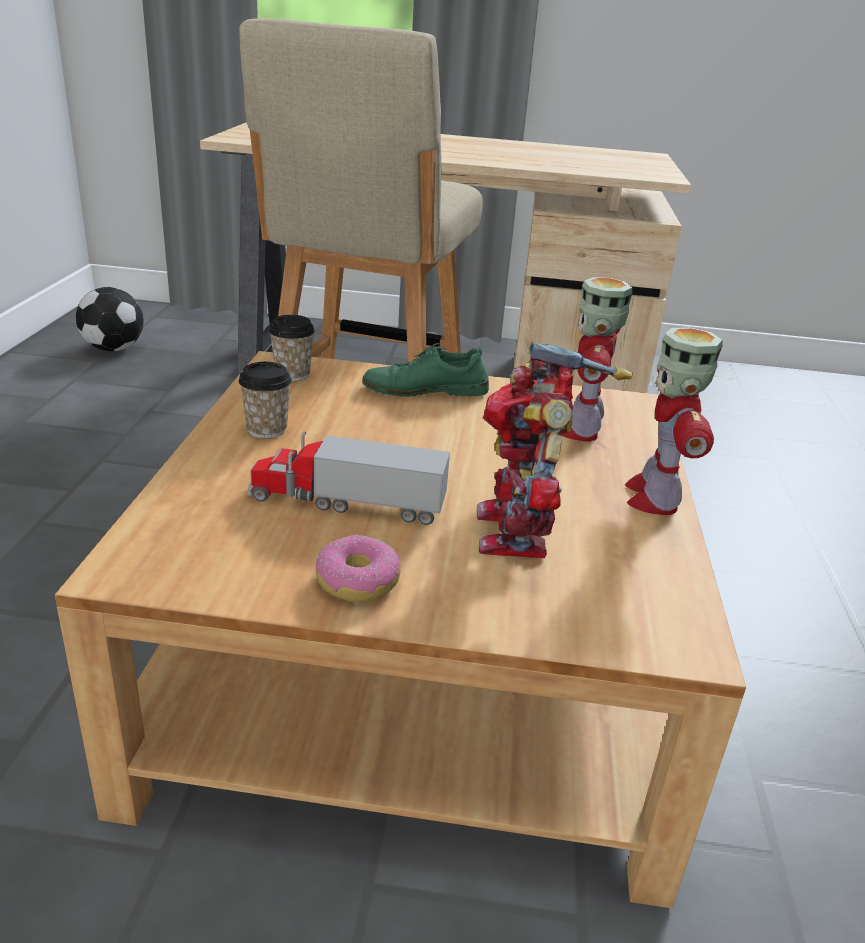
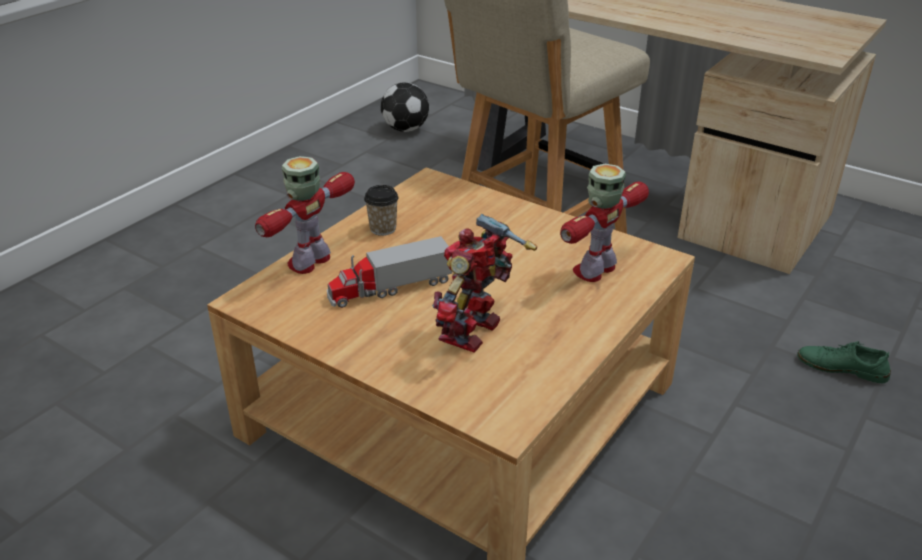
camera: 30 degrees right, 5 degrees up
(292, 374) = (431, 190): cup -> none
(346, 502) = (389, 288): toy truck -> toy truck turned 60 degrees counterclockwise
(357, 581) = (354, 337): donut -> none
(425, 389) = (511, 218): green shoe -> green shoe (841, 368)
(654, 496) = (593, 332): toy robot -> toy robot (310, 261)

